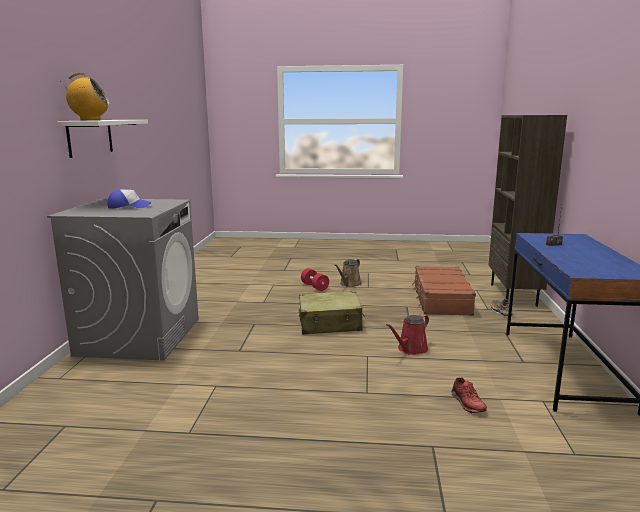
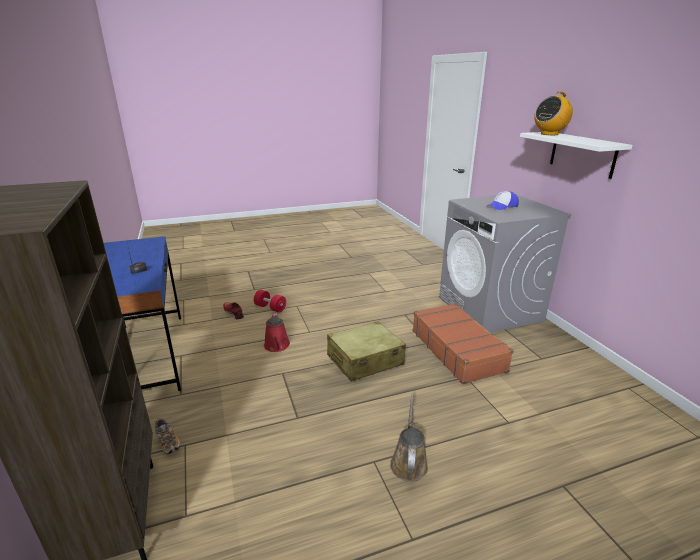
camera: 155 degrees right, 10 degrees up
(314, 287) = (449, 435): red dumbbell -> red dumbbell (270, 308)
(410, 349) = (277, 346): red watering can -> red watering can turned 150 degrees clockwise
(441, 300) = (251, 452): brown suitcase -> brown suitcase (457, 350)

